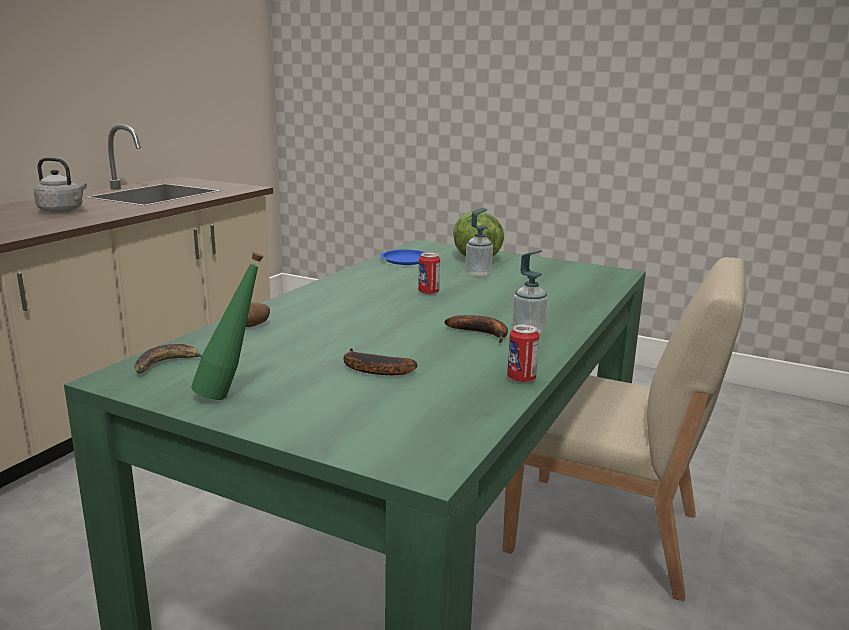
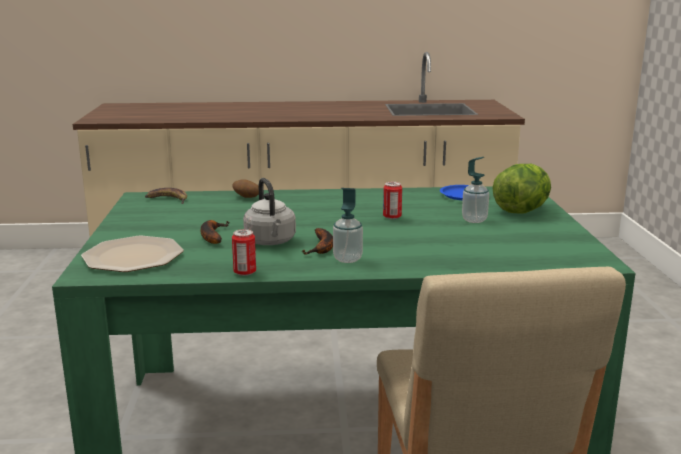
camera: 60 degrees right, 0 degrees up
(63, 211) = (342, 110): grey kettle -> grey kettle (271, 242)
(231, 395) = (141, 219): green bottle -> none
(391, 425) = (133, 257): none -> plate

